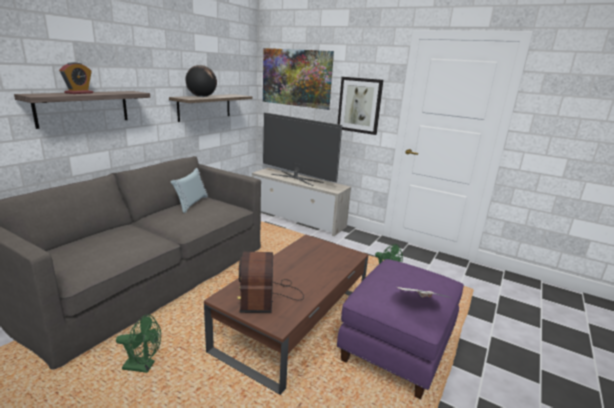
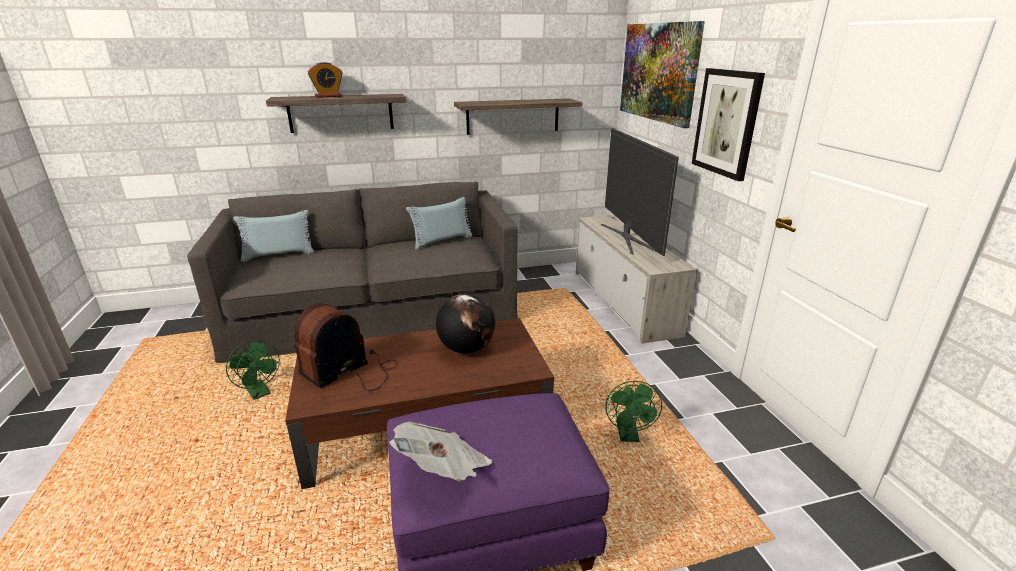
camera: 45 degrees right, 5 degrees up
(64, 247) = (278, 255): none -> blue pillow
(201, 97) = (495, 102): globe -> globe (466, 349)

